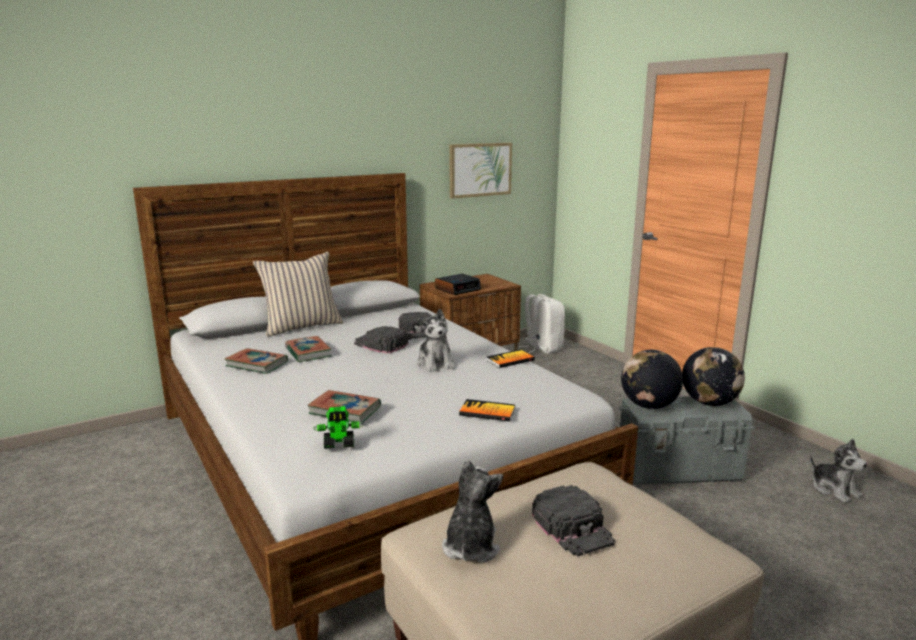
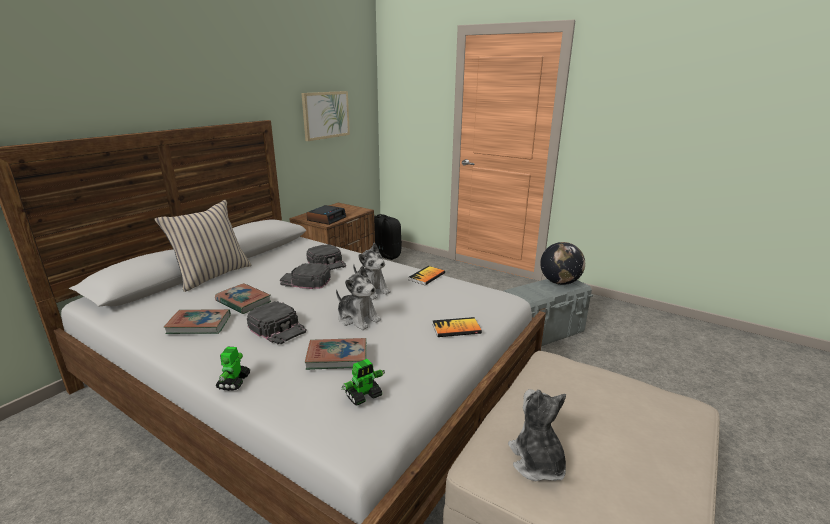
camera: 25 degrees left, 5 degrees up
(247, 411) = (233, 382): none -> toy robot
(542, 348) = (384, 256): white backpack -> black backpack
(573, 527) = (592, 416): black cap -> black cap (278, 328)
(648, 406) = (525, 293): globe -> none
(834, 489) = (634, 325): plush toy -> plush toy (358, 318)

